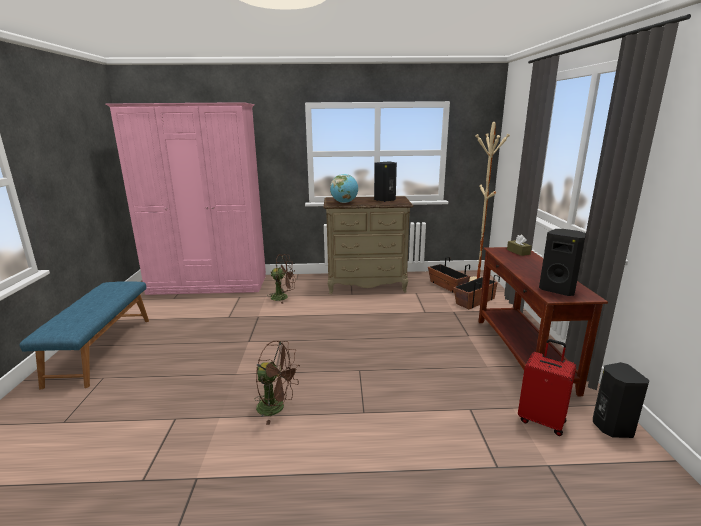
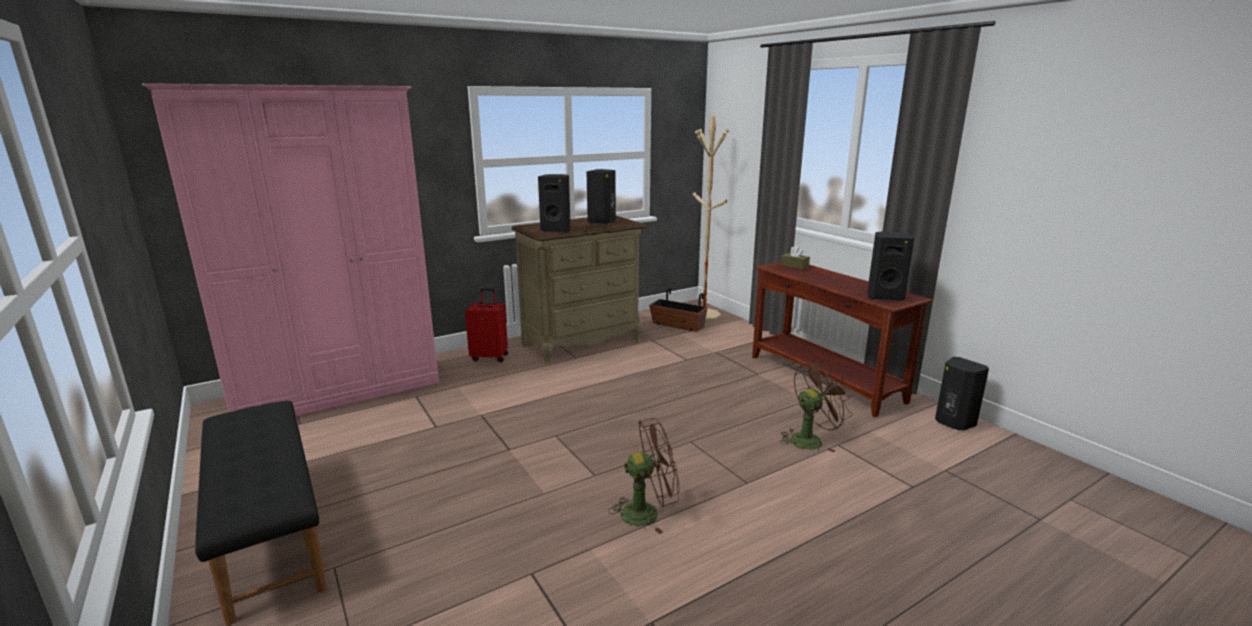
camera: 30 degrees left, 0 degrees up
(101, 350) = (268, 532): blue bench -> black bench
(283, 297) = (486, 381): brown fan -> brown fan (810, 439)
(344, 202) = (557, 230): globe -> black speaker
(474, 301) = (724, 336): planter -> none
(542, 420) = (902, 434): red suitcase -> red suitcase (490, 357)

